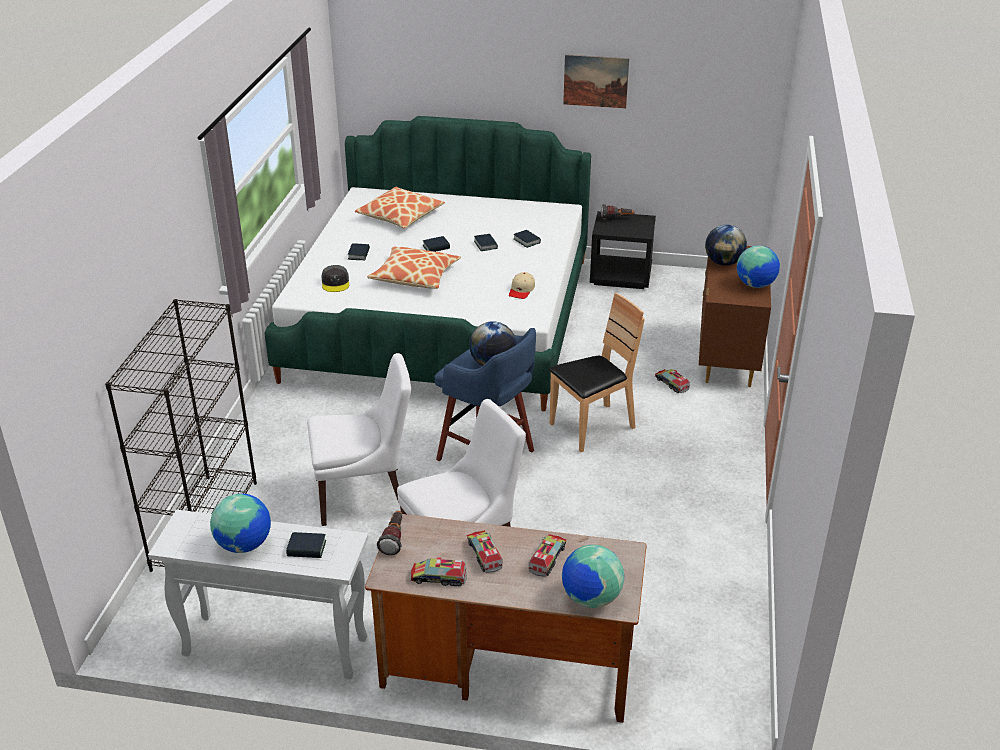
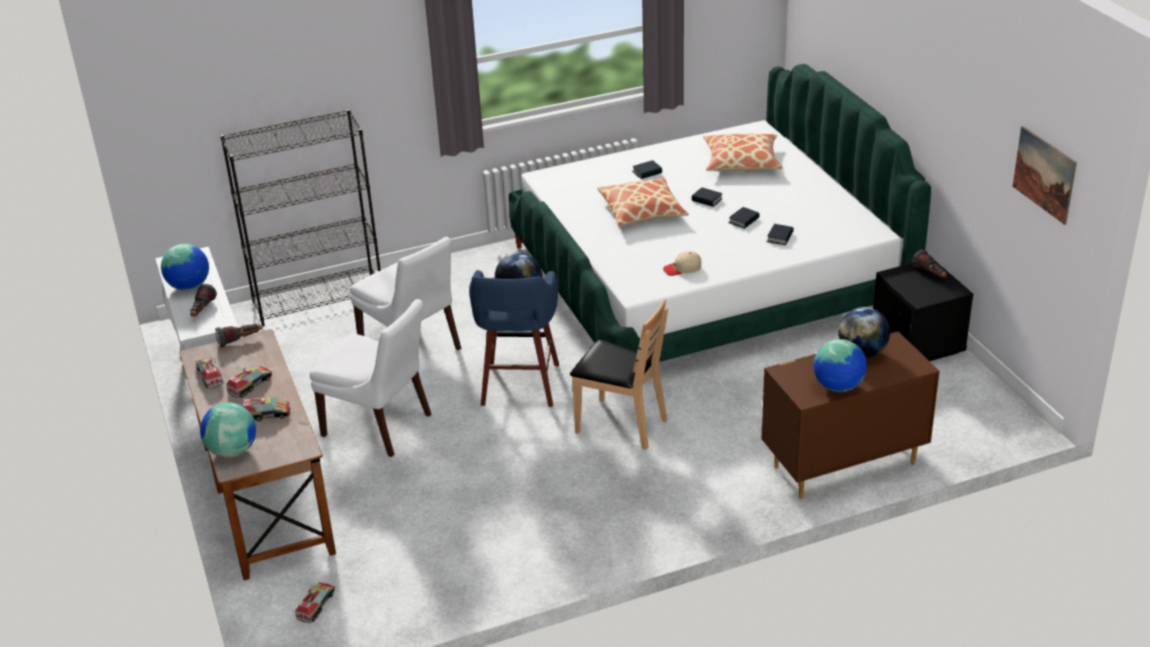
camera: 60 degrees right, 0 degrees up
(306, 549) = (202, 311): book -> flashlight
(335, 283) = (587, 183): grey cap -> none
(595, 81) = (948, 102): picture -> picture (1044, 174)
(671, 384) = (747, 446): toy truck -> toy truck (316, 605)

